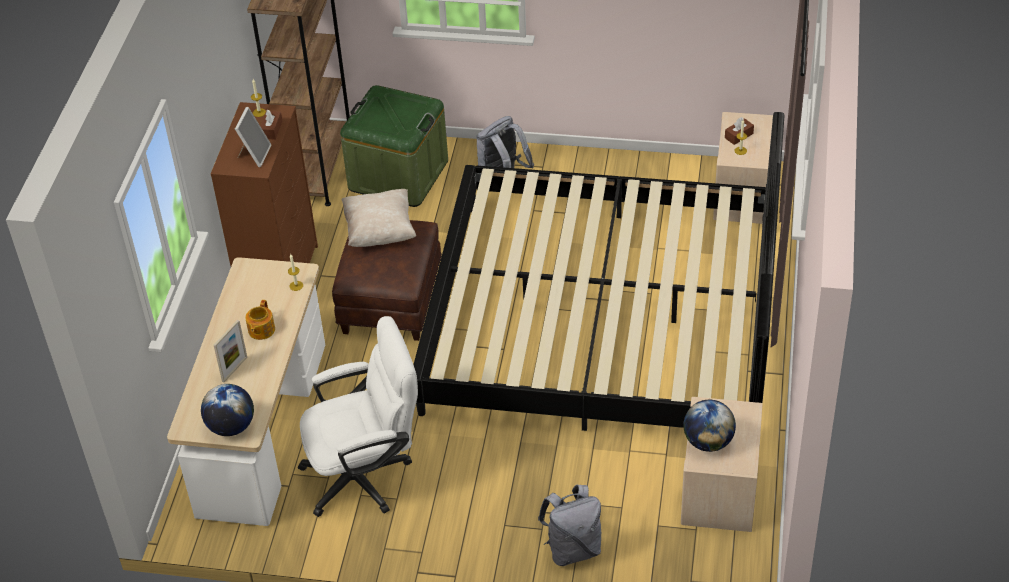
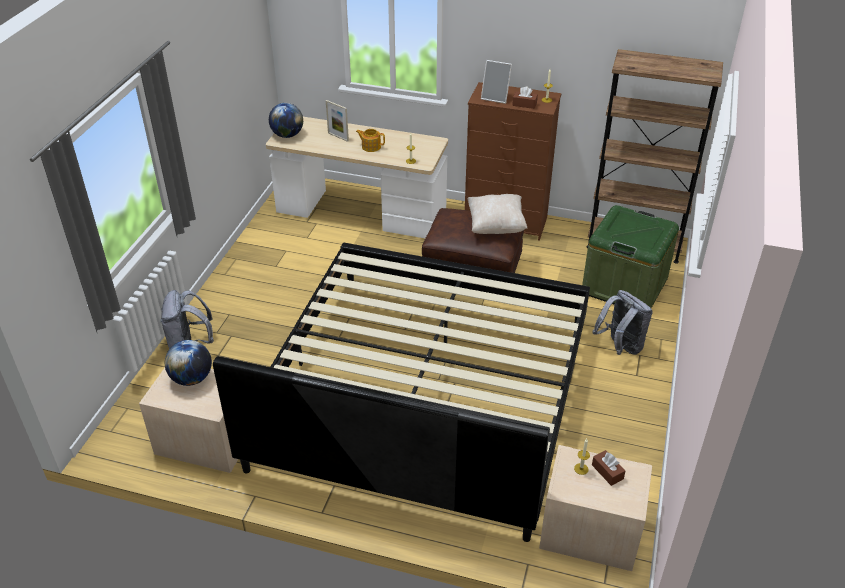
camera: 95 degrees right, 5 degrees down
(367, 475) = (302, 254): white office chair -> none

